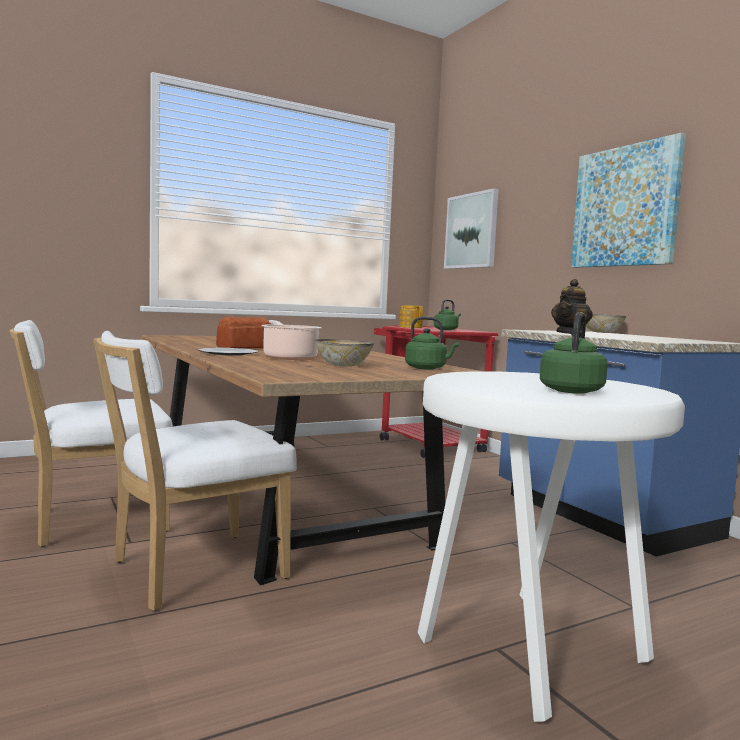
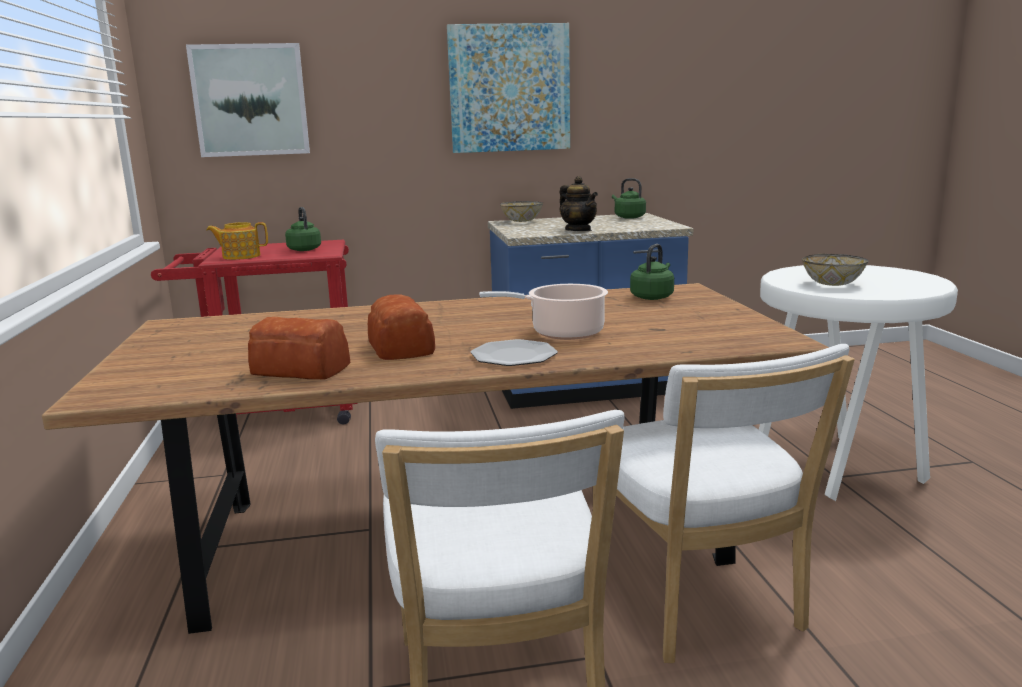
camera: 70 degrees left, 10 degrees up
(198, 342) = (302, 370): none -> bread
(344, 365) = (647, 318): bowl -> bowl (832, 284)
(572, 390) = (885, 279): green kettle -> green kettle (628, 217)

